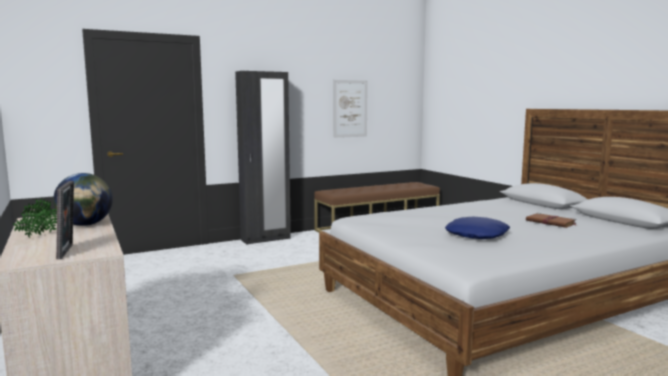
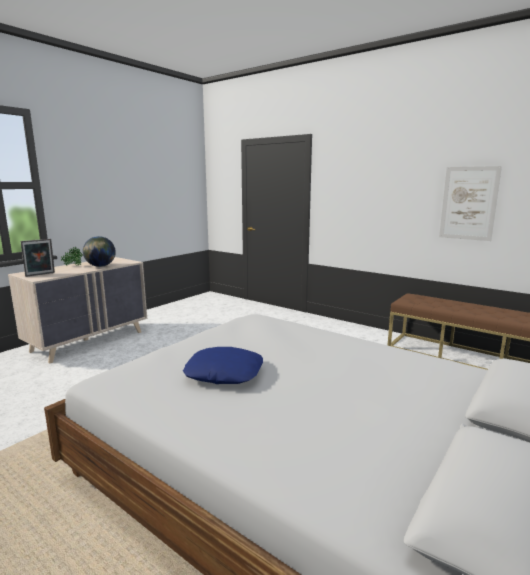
camera: 65 degrees right, 5 degrees up
(265, 239) = (344, 325): black wardrobe -> none
(551, 222) = (352, 420): brown book -> none

